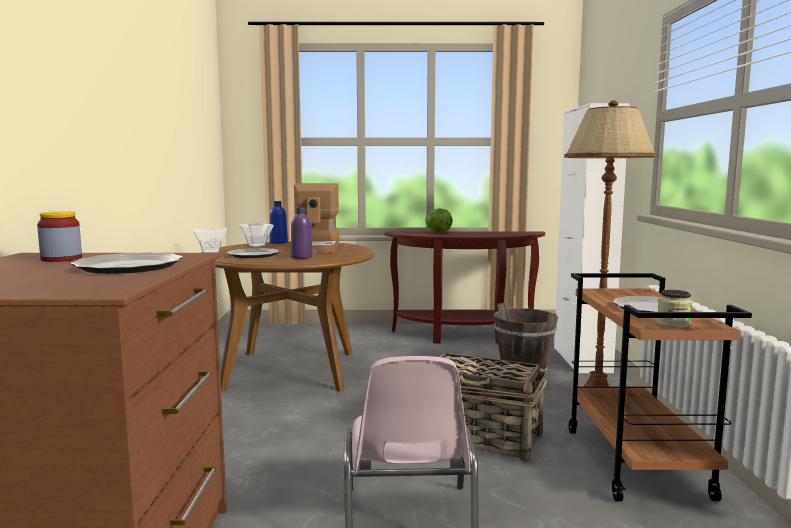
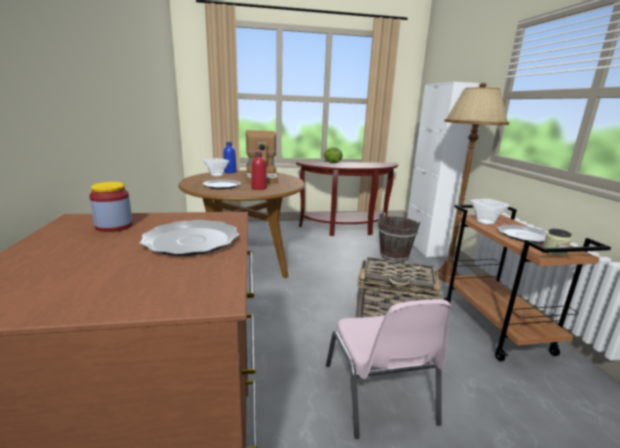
camera: 10 degrees left, 10 degrees up
(211, 252) = (188, 182): bowl -> bowl (486, 222)
(301, 257) = (259, 188): purple bottle -> red bottle

